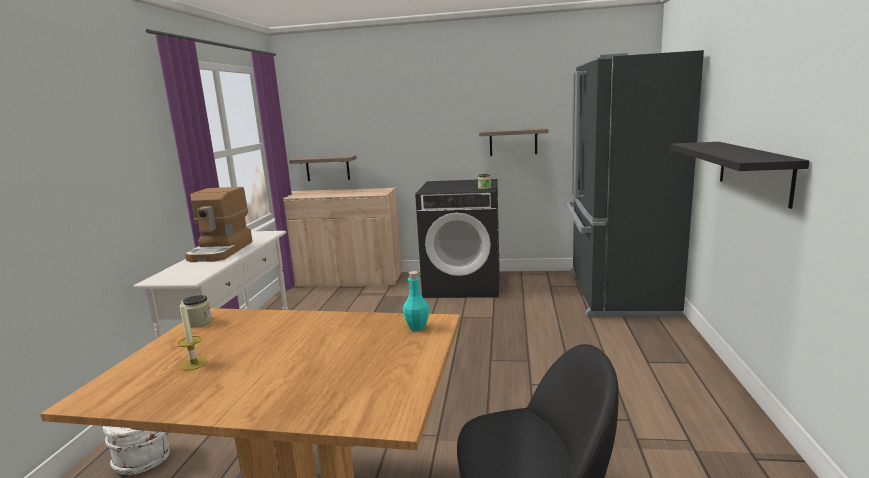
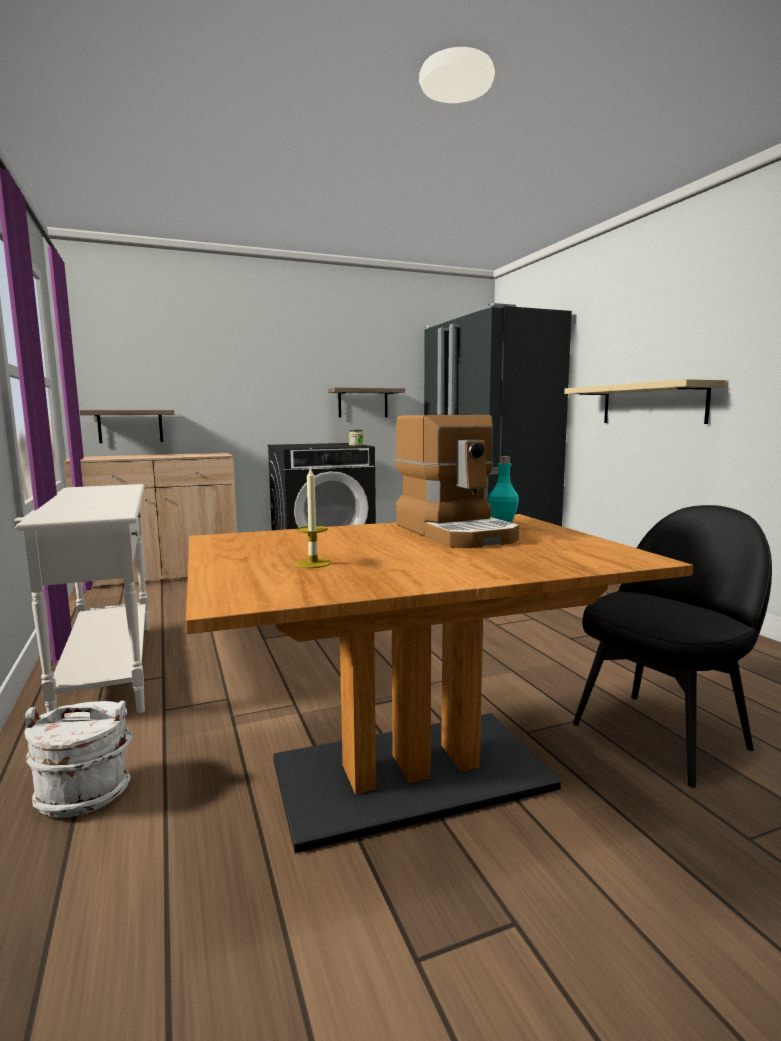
camera: 30 degrees left, 5 degrees down
(199, 322) = (220, 543): jar -> none
(221, 251) = (90, 498): coffee machine -> coffee machine (456, 532)
(754, 171) = (652, 404): black shelf -> beige shelf

